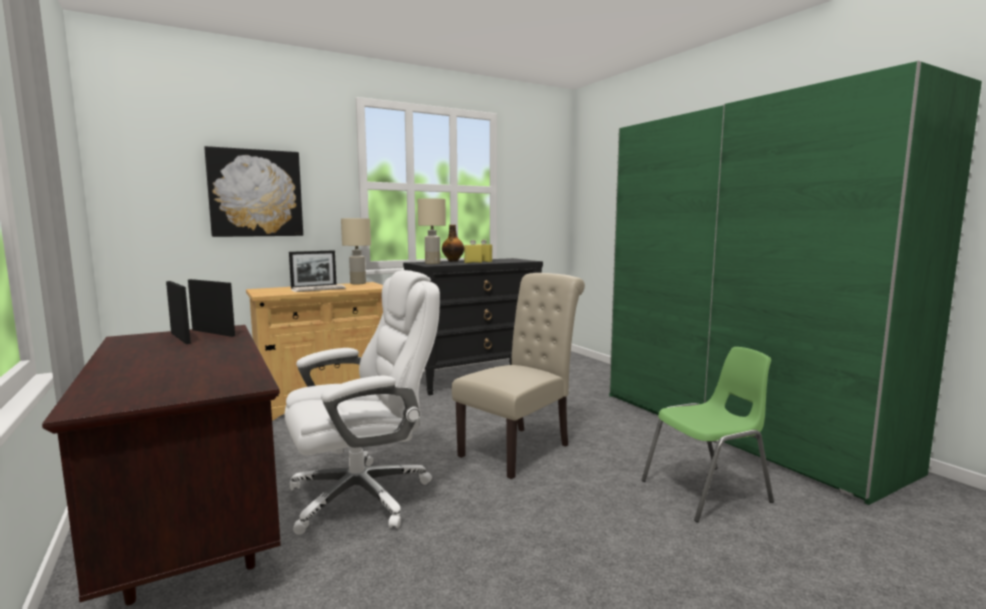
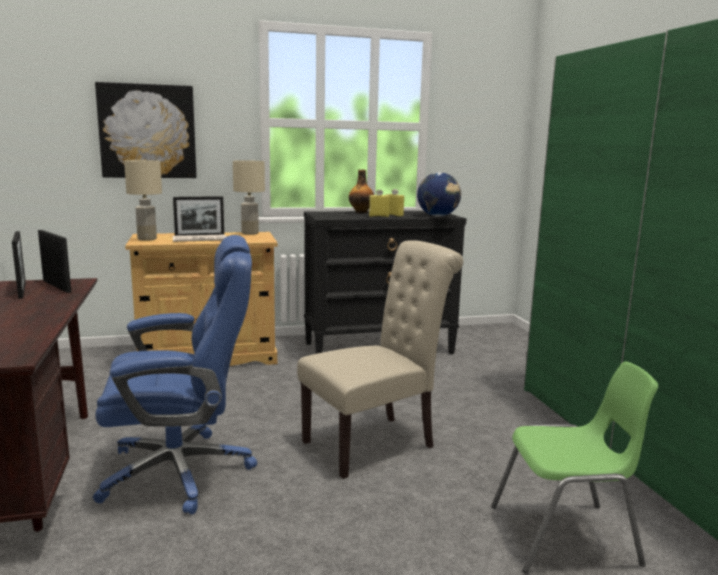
camera: 15 degrees right, 5 degrees up
(363, 495) = (181, 471): white office chair -> blue office chair
(433, 263) = (331, 215): beige table lamp -> beige table lamp (147, 239)
(519, 261) = (438, 216): none -> globe

